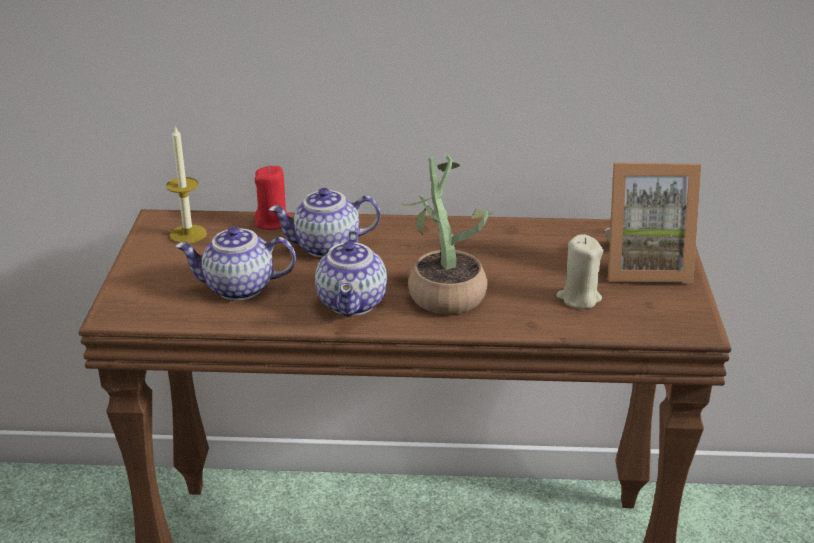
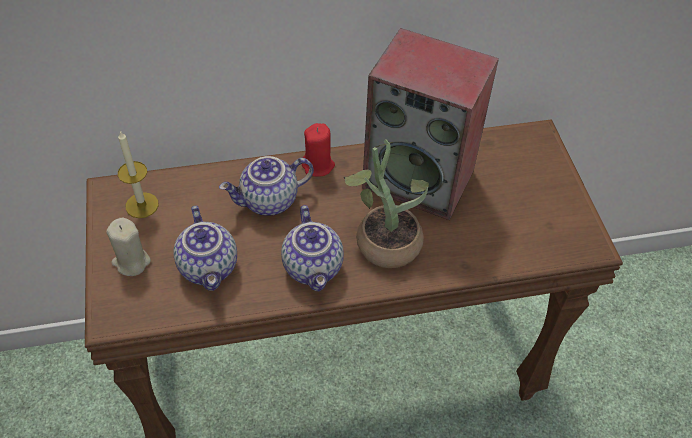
camera: 15 degrees left, 20 degrees up
(238, 289) = (210, 267): teapot -> teapot turned 90 degrees counterclockwise
(273, 222) = (212, 176): red candle -> red candle (318, 165)
(507, 249) = (420, 179): none -> speaker
(579, 298) = (494, 227): beige candle -> beige candle (131, 262)
(644, 265) = (534, 179): picture frame -> none

